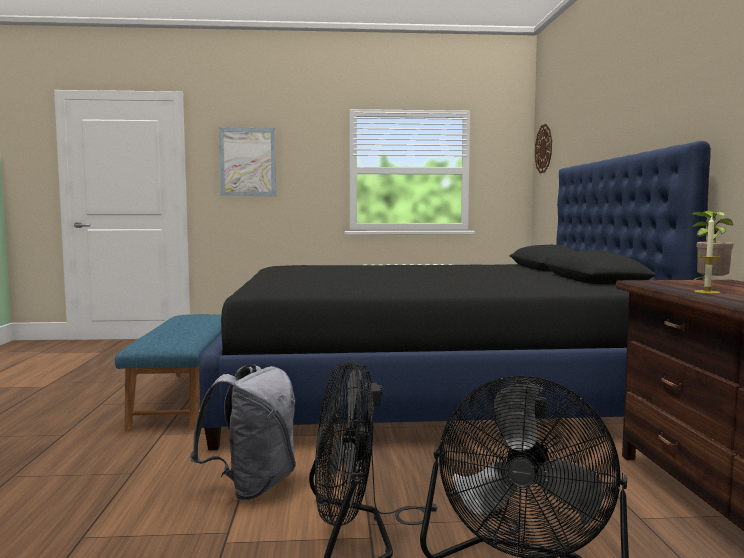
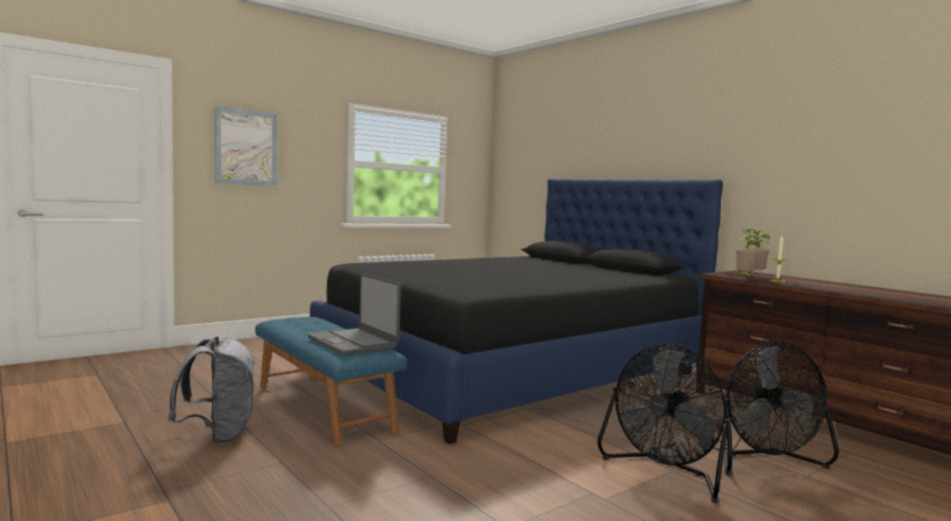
camera: 35 degrees left, 0 degrees up
(175, 336) = (353, 343): none -> laptop
(252, 487) = (542, 461): grey backpack -> grey backpack (218, 435)
(544, 148) = (509, 157): wall clock -> none
(670, 286) = (745, 277): none -> potted plant

